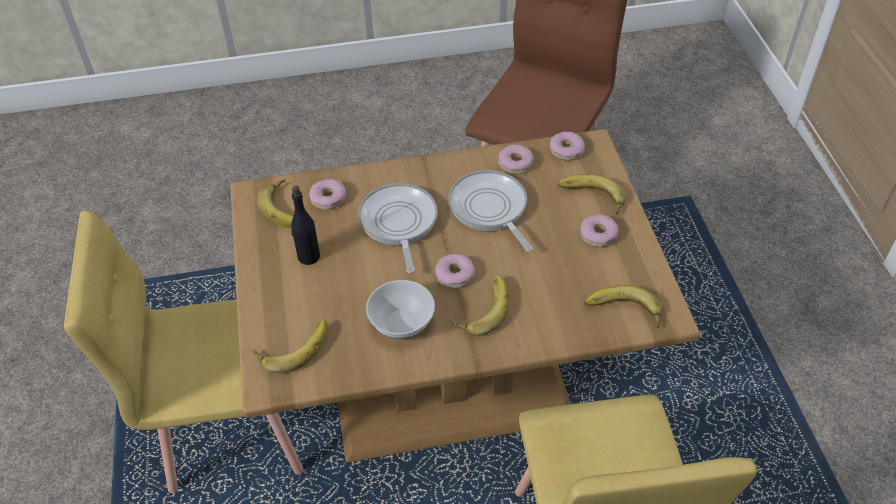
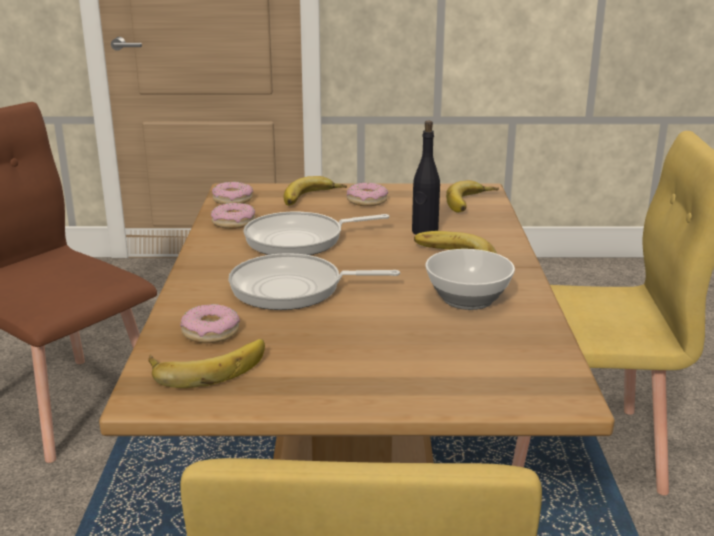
camera: 80 degrees left, 25 degrees down
(293, 346) = (497, 372): banana -> none
(308, 256) = (324, 353): black bottle -> black bottle (424, 232)
(455, 275) = (398, 266): donut -> none

